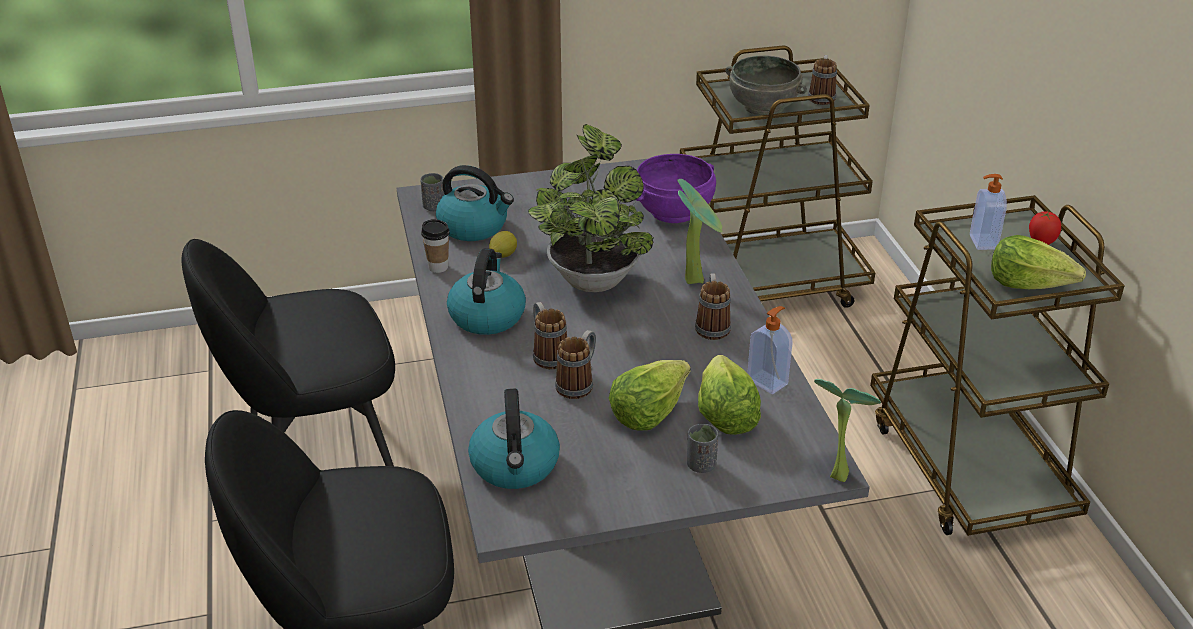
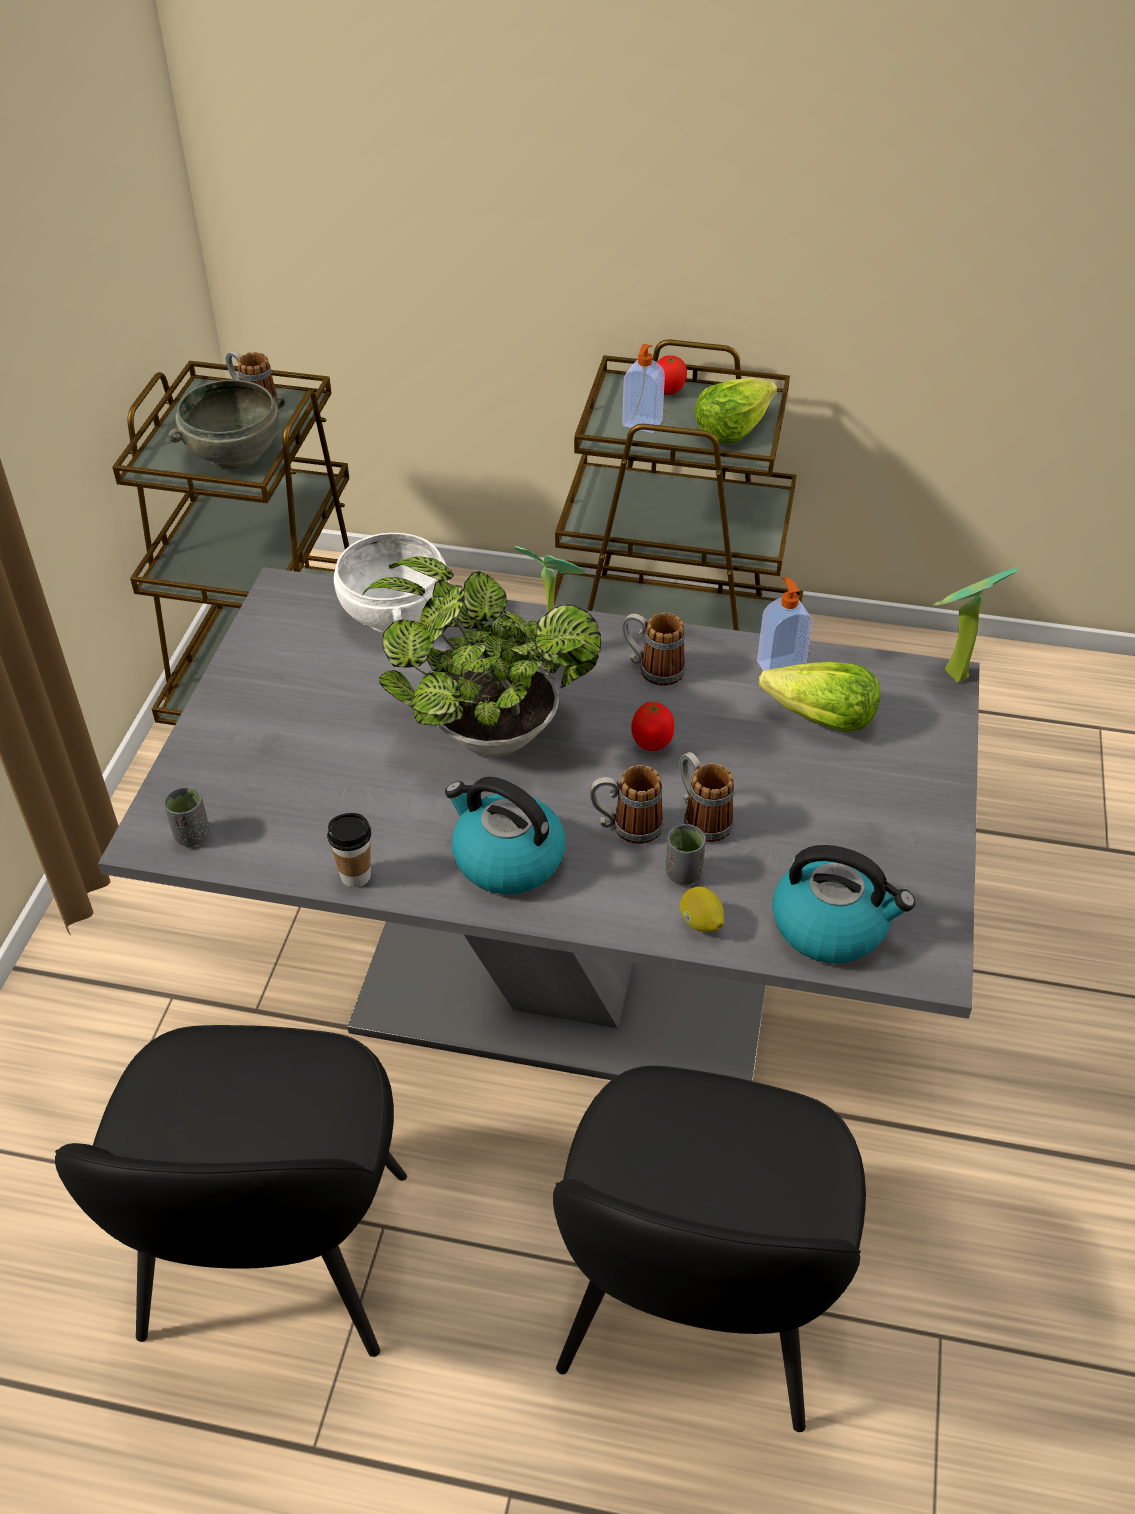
camera: 65 degrees left, 10 degrees up
(474, 226) = (281, 808): kettle -> none
(502, 255) = (375, 801): lemon -> lemon (700, 923)
(634, 344) = (652, 744): none -> tomato
(648, 411) = (784, 777): lettuce -> none
(674, 212) = (396, 614): purple bowl -> white bowl
(701, 465) = (897, 768): grey cup -> grey cup (683, 873)

